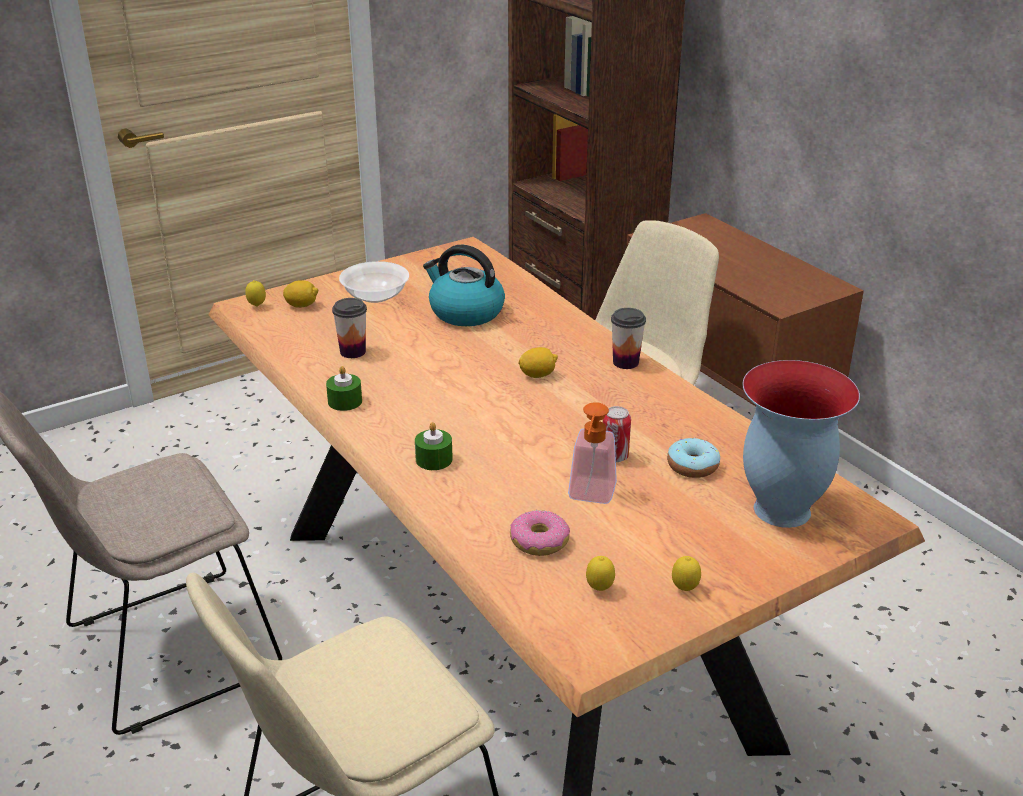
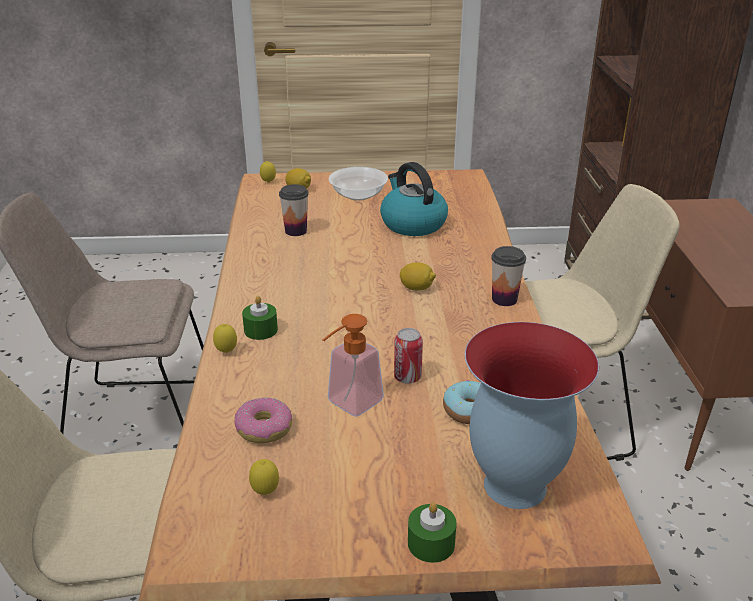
camera: 30 degrees right, 0 degrees up
(345, 401) = (248, 265): green candle -> green candle (431, 543)
(684, 589) = (338, 526): lemon -> lemon (226, 352)

